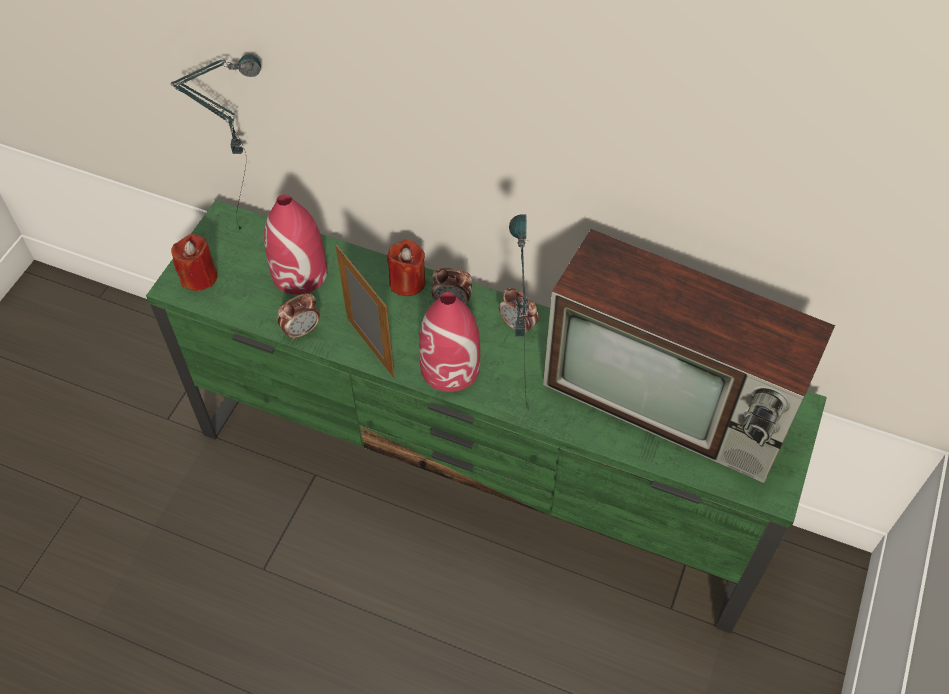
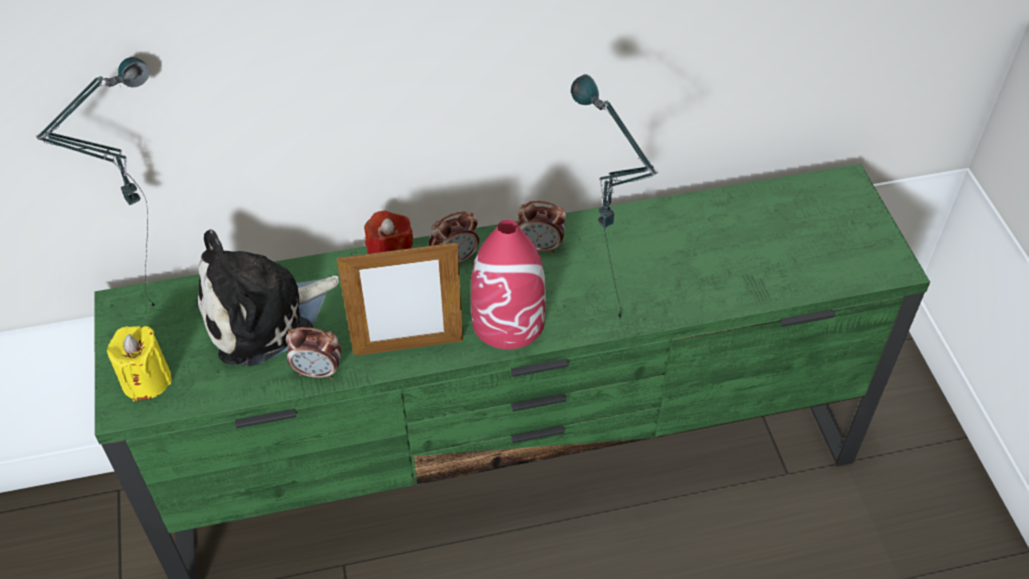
camera: 35 degrees left, 5 degrees down
(199, 277) = (146, 380): red candle -> yellow candle
(300, 273) = (264, 315): red vase -> plush toy
(302, 331) = (318, 371): alarm clock -> alarm clock turned 75 degrees clockwise
(370, 347) = (408, 347): picture frame -> picture frame turned 150 degrees clockwise
(671, 401) = (740, 238): television -> none

